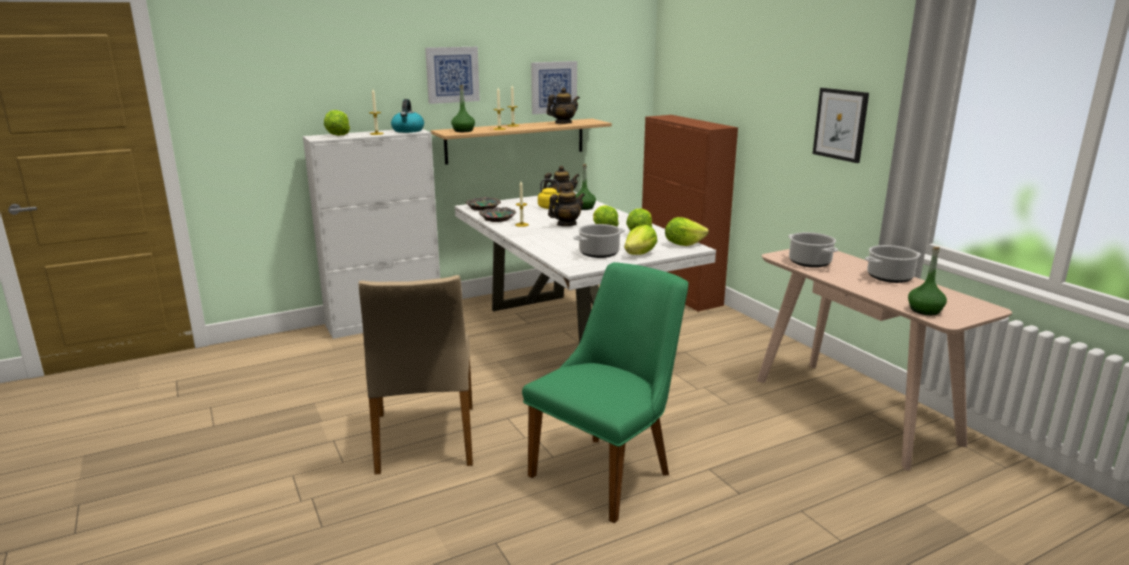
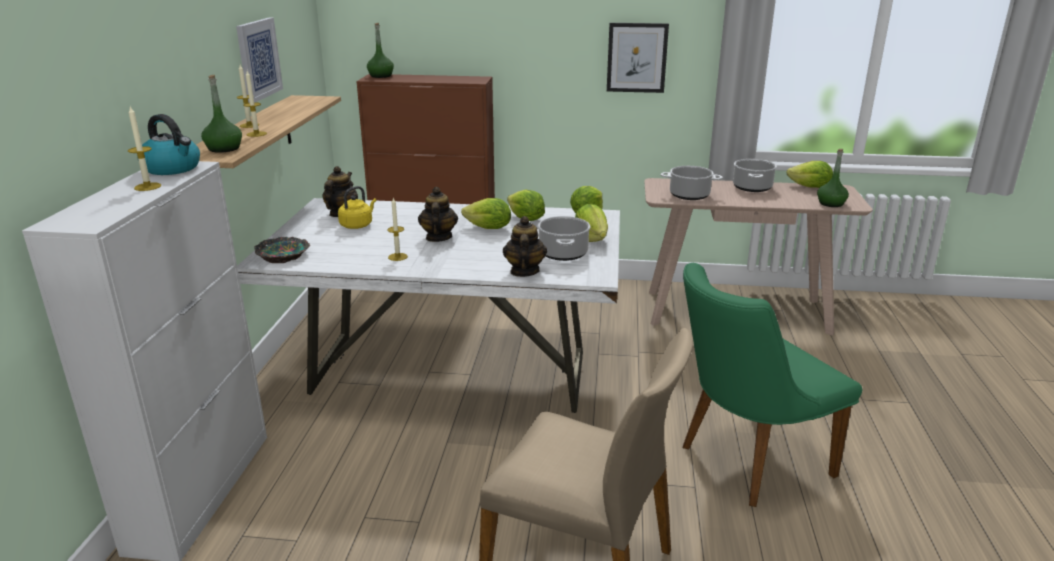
camera: 55 degrees left, 5 degrees up
(338, 135) = (94, 208): lettuce -> lettuce (810, 187)
(452, 74) = (170, 60): picture -> none
(497, 219) = (348, 261): bowl -> none
(563, 123) = (294, 108): teapot -> teapot (524, 271)
(584, 208) = (391, 213): green bottle -> green bottle (381, 76)
(610, 470) = (744, 462): green chair -> green chair turned 105 degrees counterclockwise

